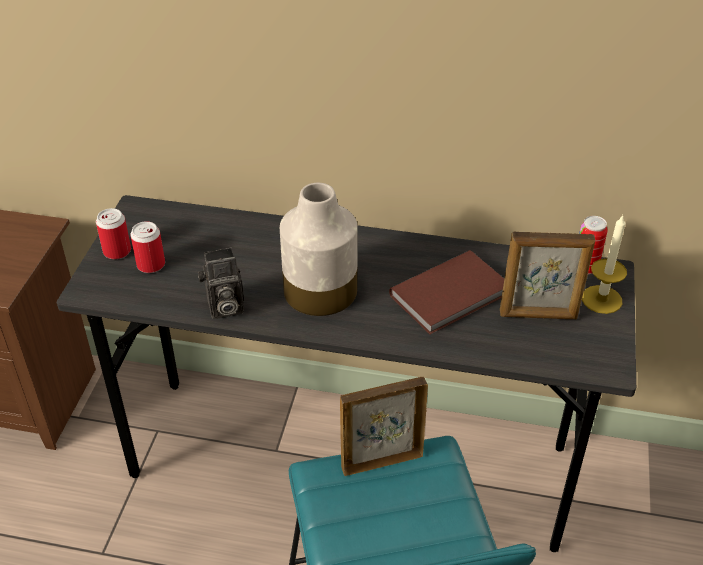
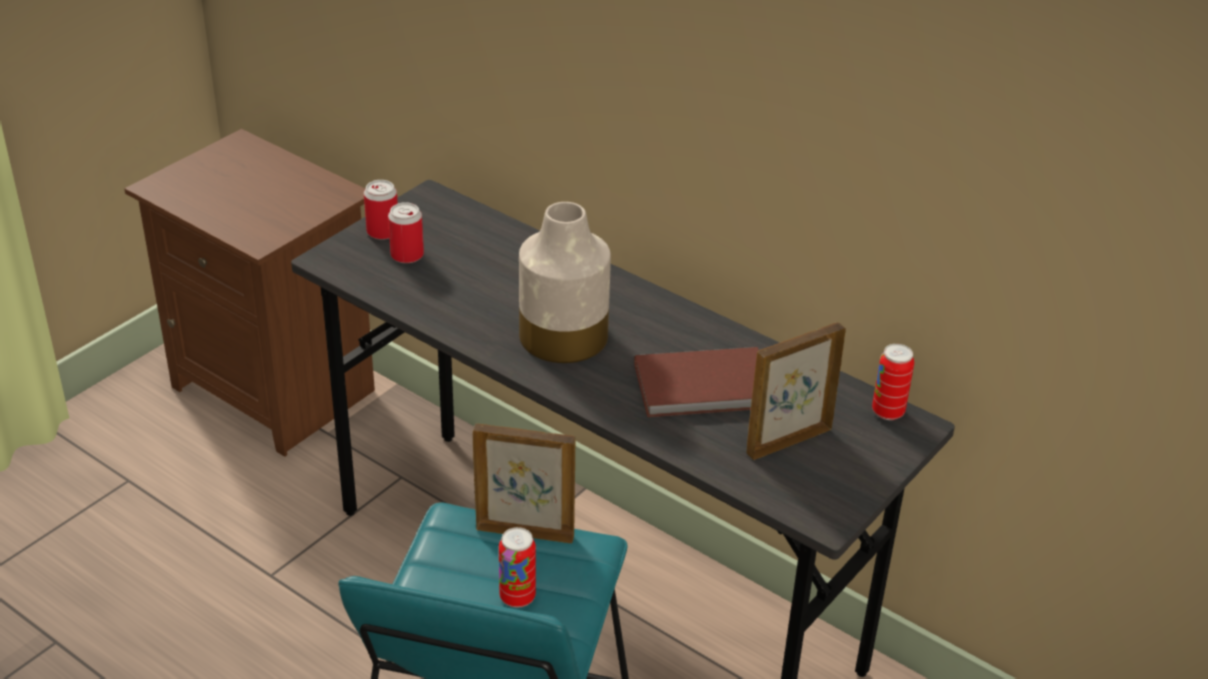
camera: 25 degrees right, 5 degrees down
(223, 308) = (449, 319): camera -> none
(415, 521) = (517, 597): none -> can
(538, 315) = (787, 440): picture frame -> picture frame turned 120 degrees clockwise
(601, 299) = (878, 450): candle -> none

